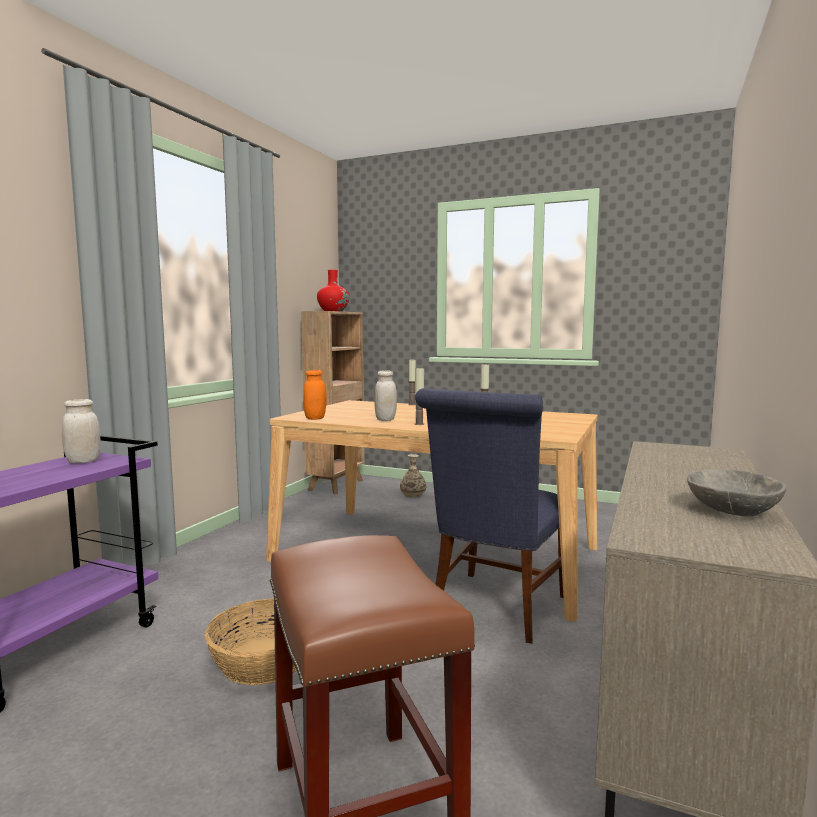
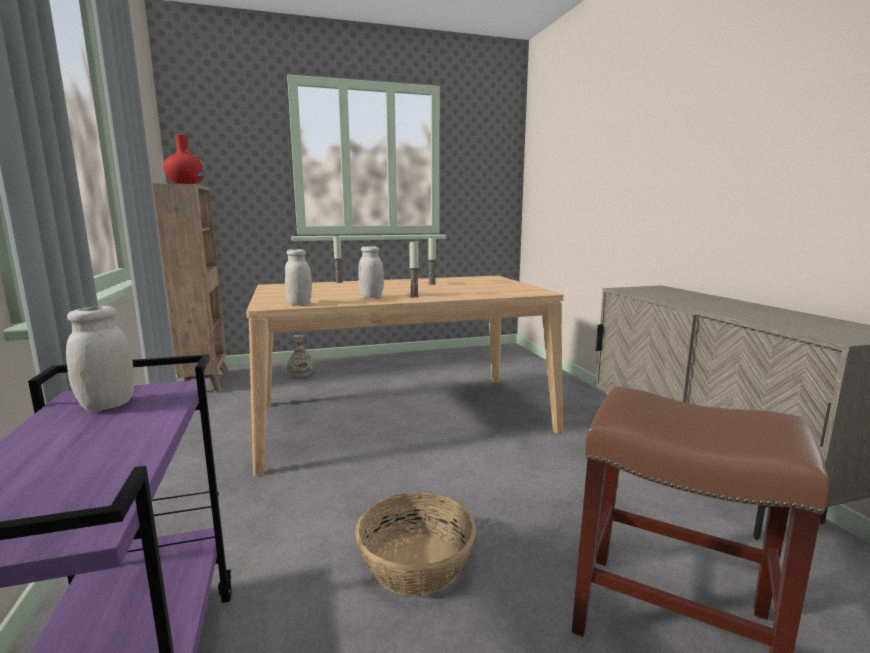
camera: 40 degrees left, 5 degrees up
(315, 418) = (299, 304): orange jar -> white jar
(495, 609) = (508, 443): blue chair -> none
(732, 511) = (796, 316): grey bowl -> none

